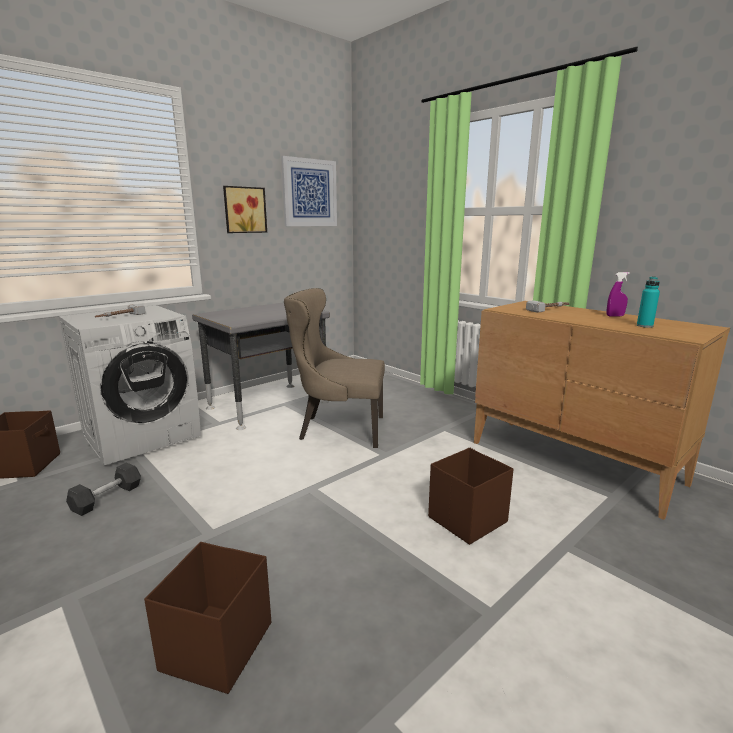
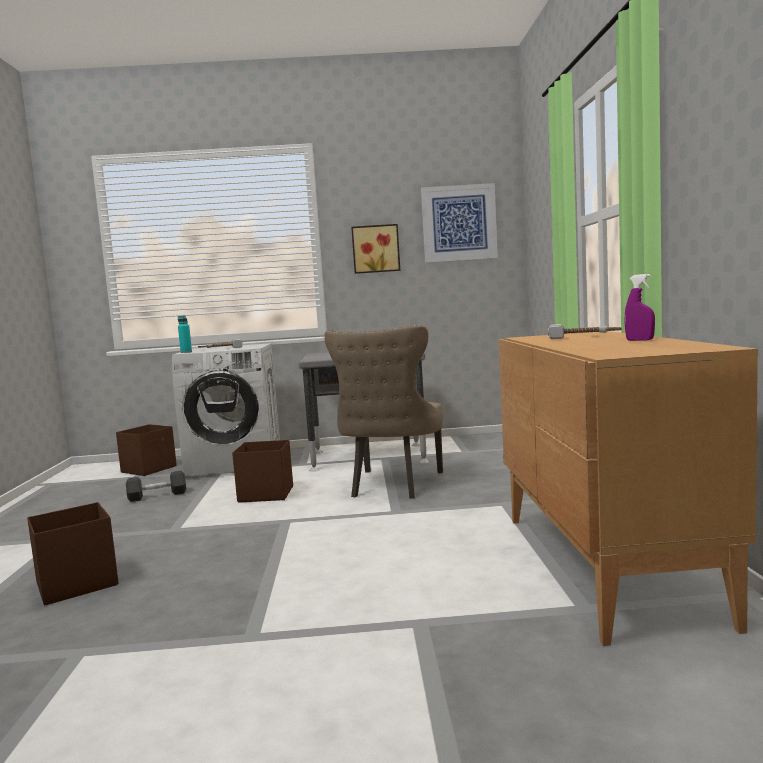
camera: 40 degrees right, 10 degrees down
(338, 429) = (392, 485): beige chair -> beige chair turned 120 degrees counterclockwise
(466, 520) = (366, 575): brown storage box -> brown storage box (265, 494)
(644, 326) = (620, 347): turquoise bottle -> turquoise bottle (186, 352)

